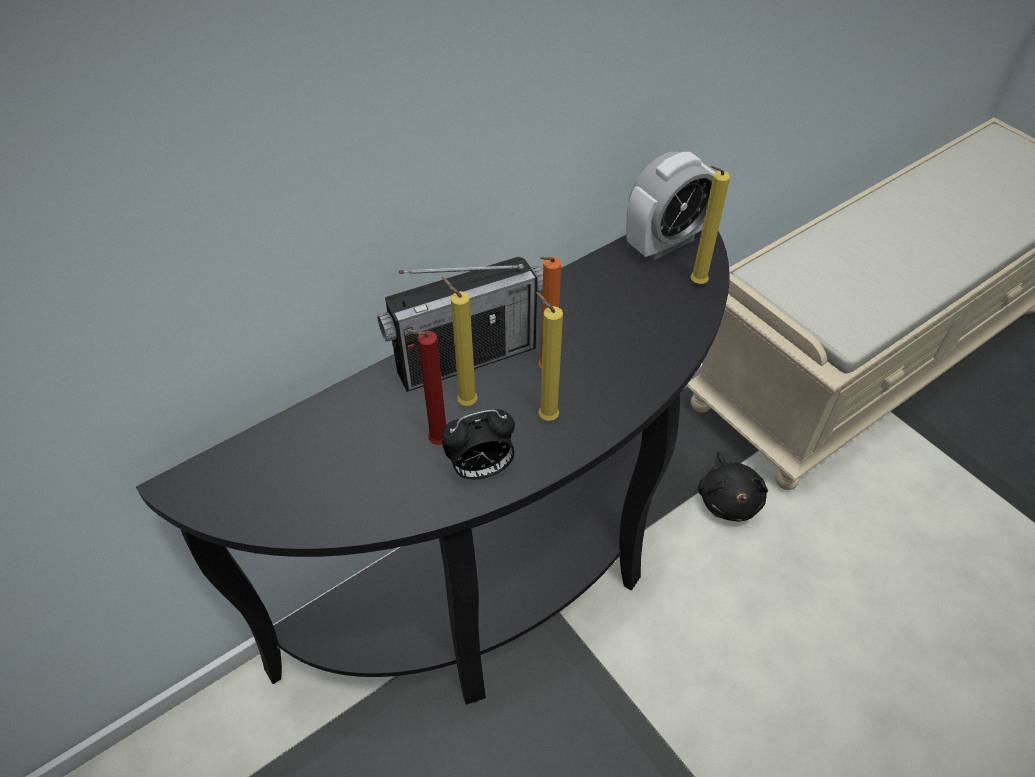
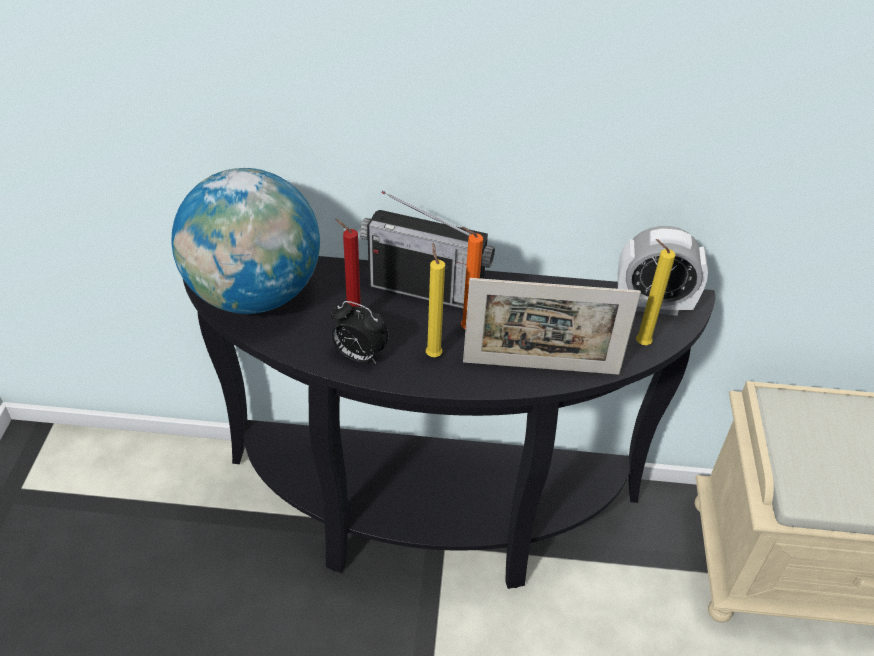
camera: 40 degrees right, 5 degrees down
(294, 484) = (254, 294): none -> globe
(464, 402) = (395, 314): yellow candle -> none
(648, 361) = (541, 367): none -> picture frame
(728, 499) = (654, 588): black plush toy -> none

